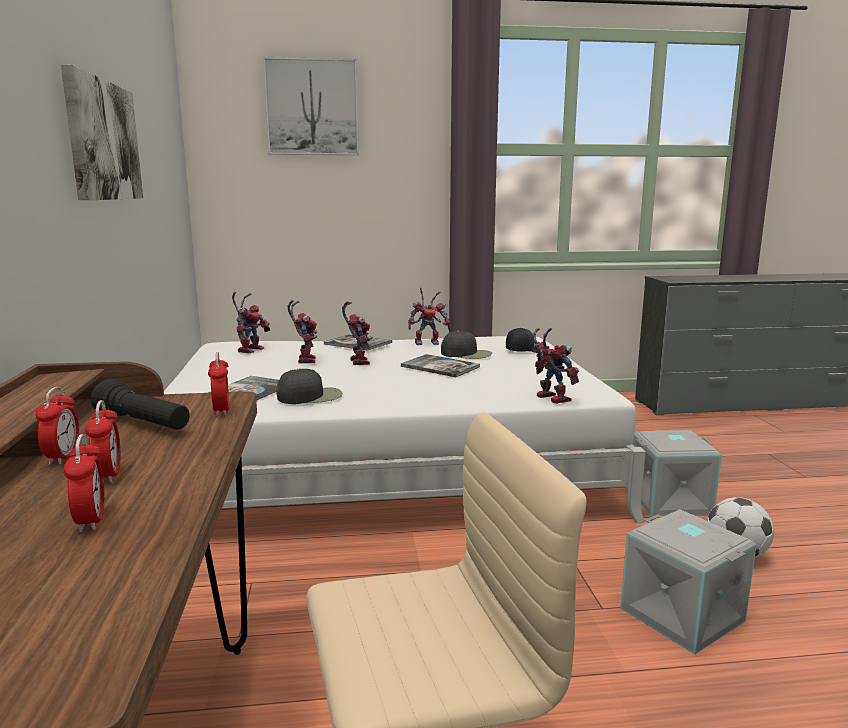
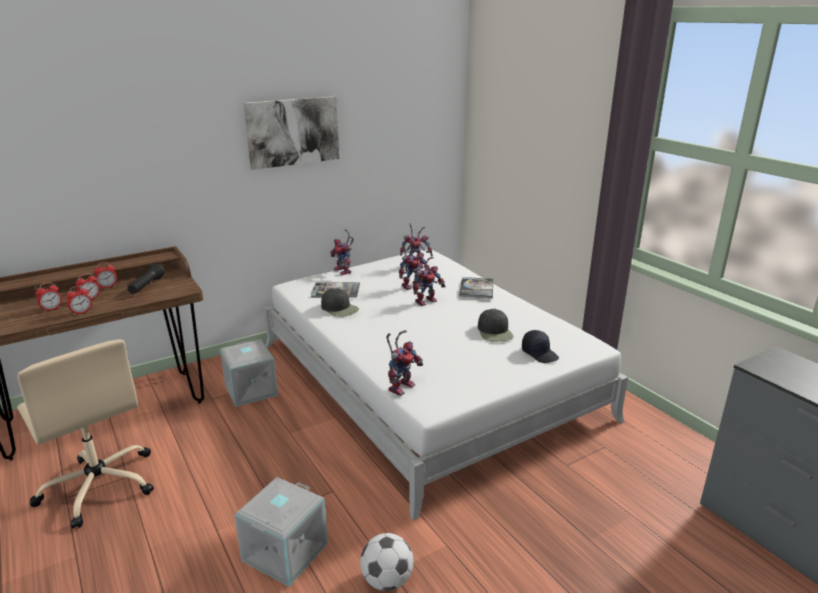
camera: 65 degrees right, 10 degrees up
(221, 411) = (168, 293): alarm clock -> alarm clock (82, 312)
(312, 107) = (530, 84): picture -> none
(428, 342) = (517, 310): toy robot -> toy robot (344, 271)
(440, 367) = (439, 330): book -> none
(669, 502) = (464, 532): grey storage box -> grey storage box (250, 390)

